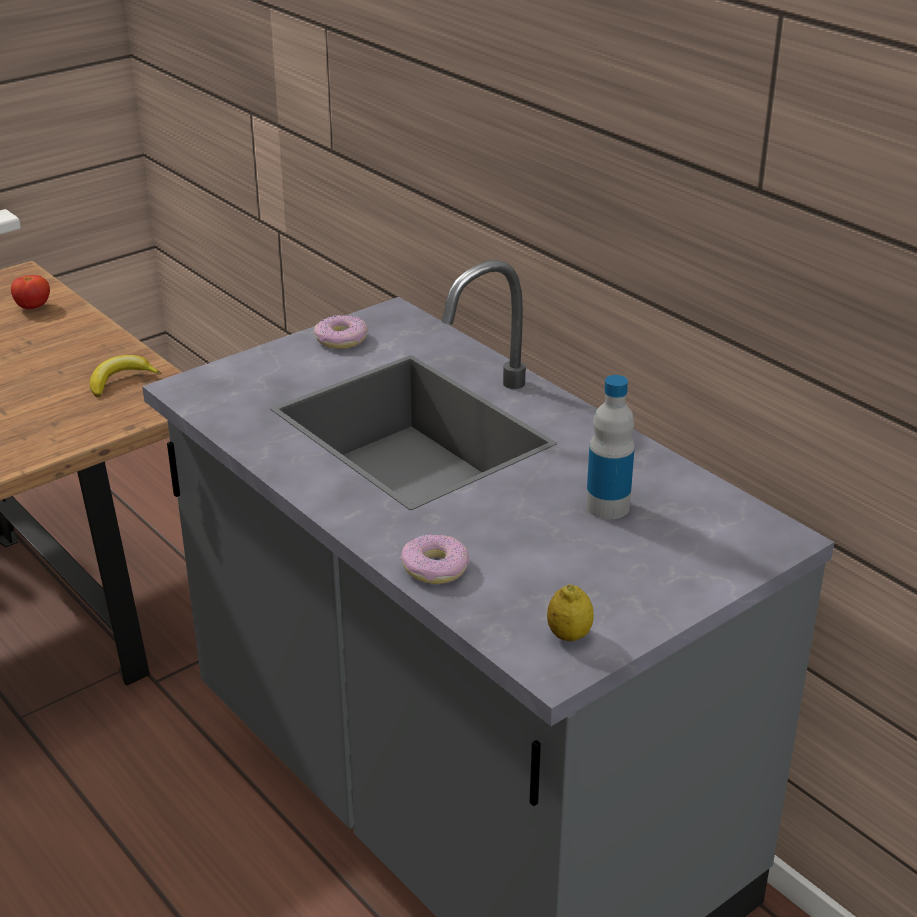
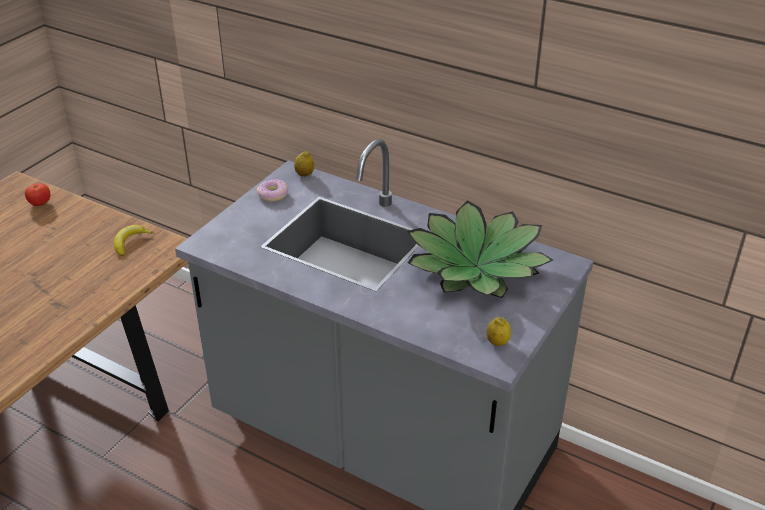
camera: 20 degrees left, 5 degrees up
(410, 320) = (304, 174): none -> lemon
(435, 567) = (409, 321): donut -> none
(607, 506) = (475, 266): bottle -> potted plant

